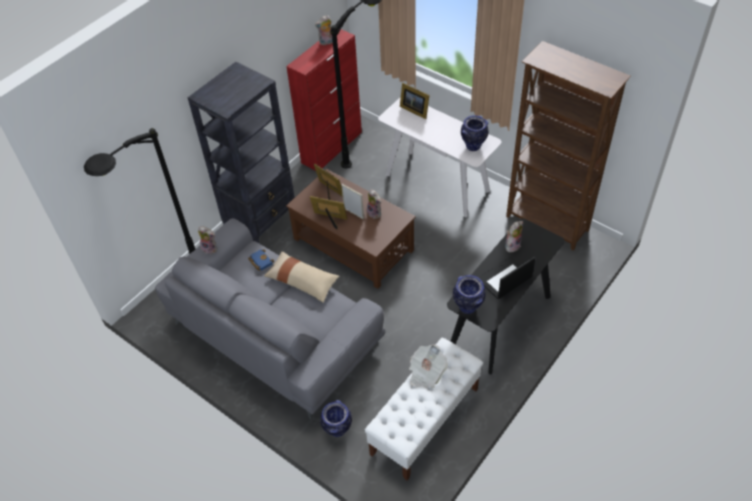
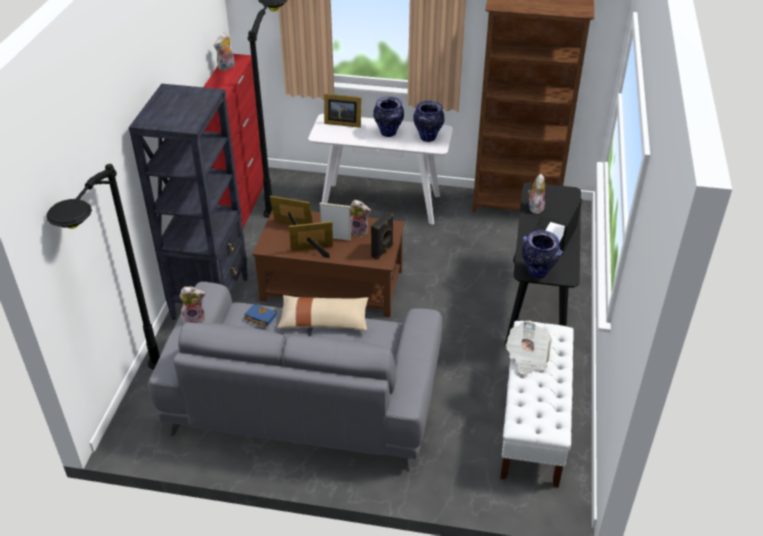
camera: 30 degrees left, 10 degrees down
(337, 430) = (447, 469): vase -> vase (388, 133)
(380, 237) = (383, 251): none -> black speaker

